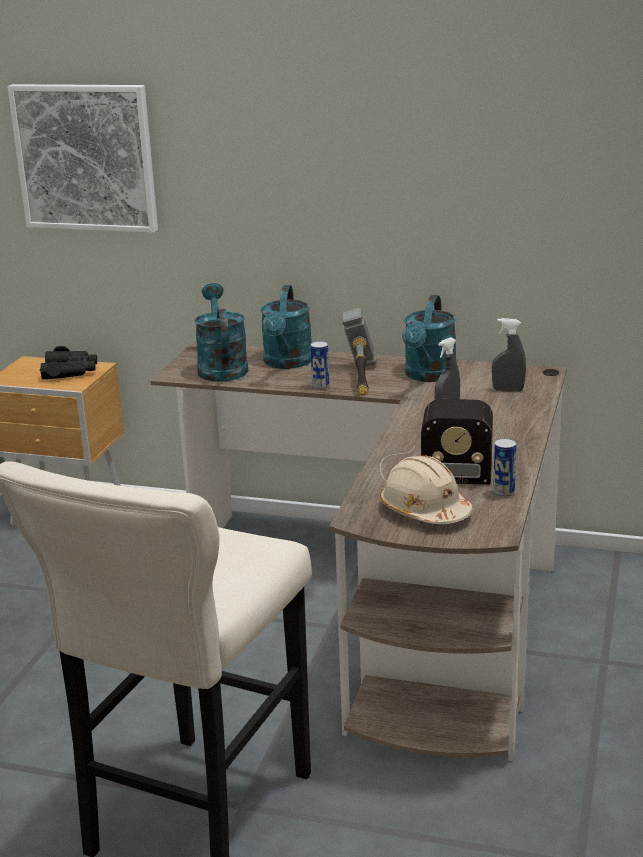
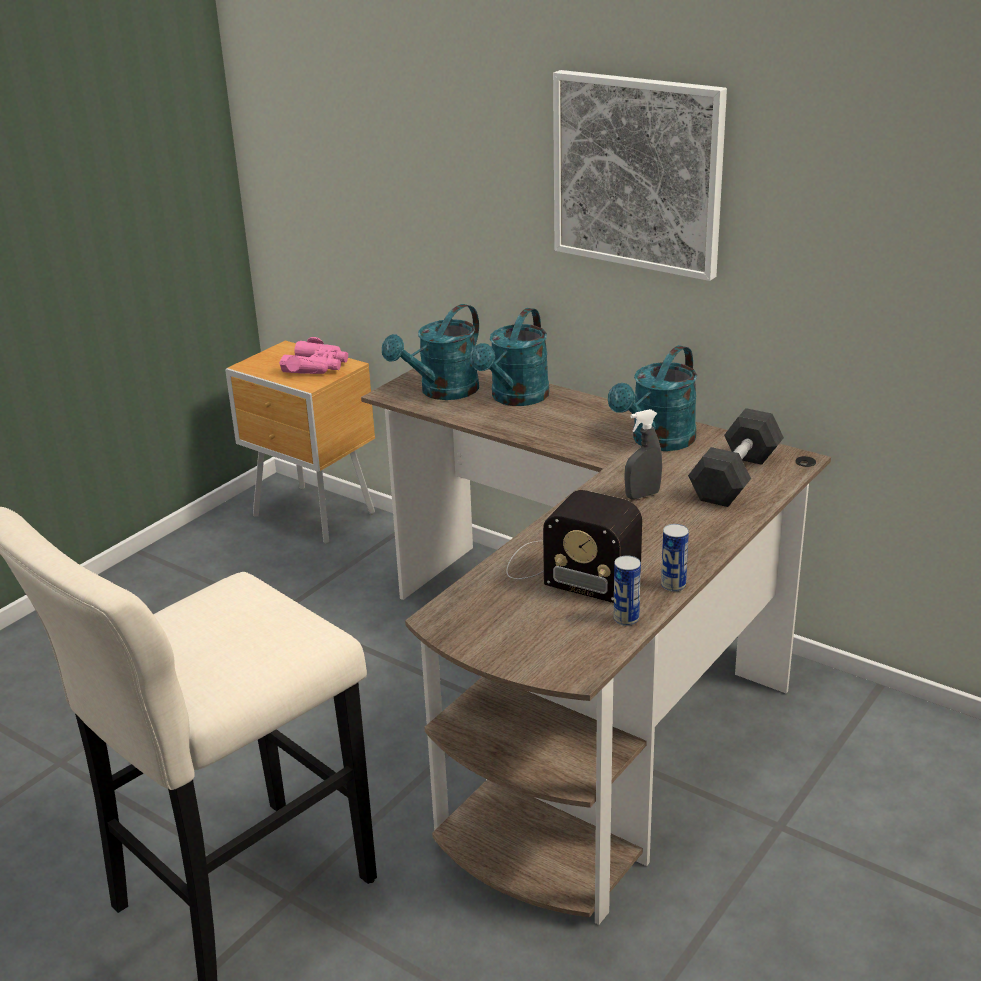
camera: 20 degrees right, 5 degrees up
(70, 371) = (316, 366): black binoculars -> pink binoculars
(85, 157) = (344, 136): picture -> picture (638, 173)
(221, 367) = (442, 392): turquoise watering can -> turquoise watering can turned 150 degrees counterclockwise
(320, 386) = (529, 435): can -> can (673, 585)
(361, 382) = (576, 437): hammer -> none
(424, 511) = (519, 624): beige hard hat -> none
(508, 390) = (735, 477): grey spray bottle -> grey dumbbell

